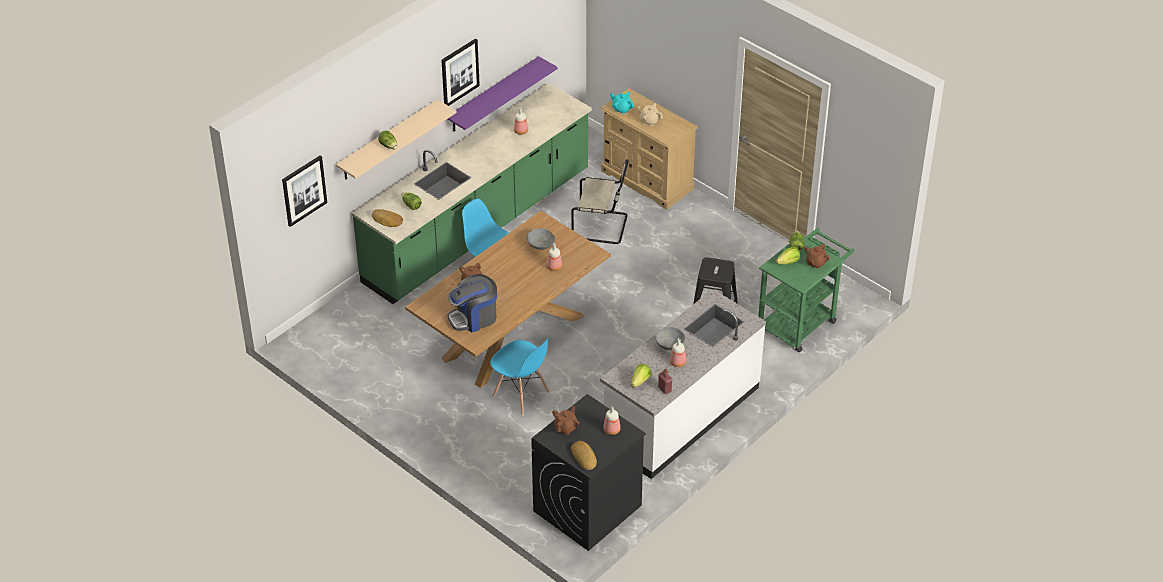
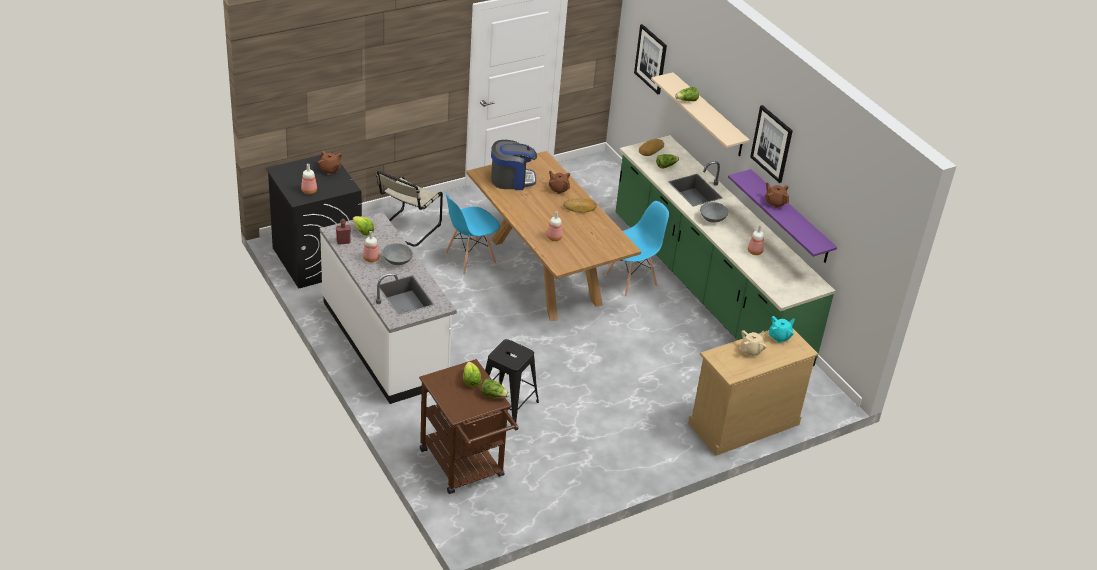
camera: 105 degrees right, 5 degrees down
(474, 318) = (512, 180): coffee machine -> coffee machine turned 90 degrees clockwise
(540, 245) = (589, 237): grey bowl -> grey bowl (712, 218)
(584, 457) = (290, 170): bread -> bread (580, 208)
(602, 226) = (677, 369): beige chair -> beige chair (407, 229)
(800, 321) = (465, 468): green cart -> brown cart
(815, 263) = (459, 400): brown teapot -> brown teapot (775, 202)

